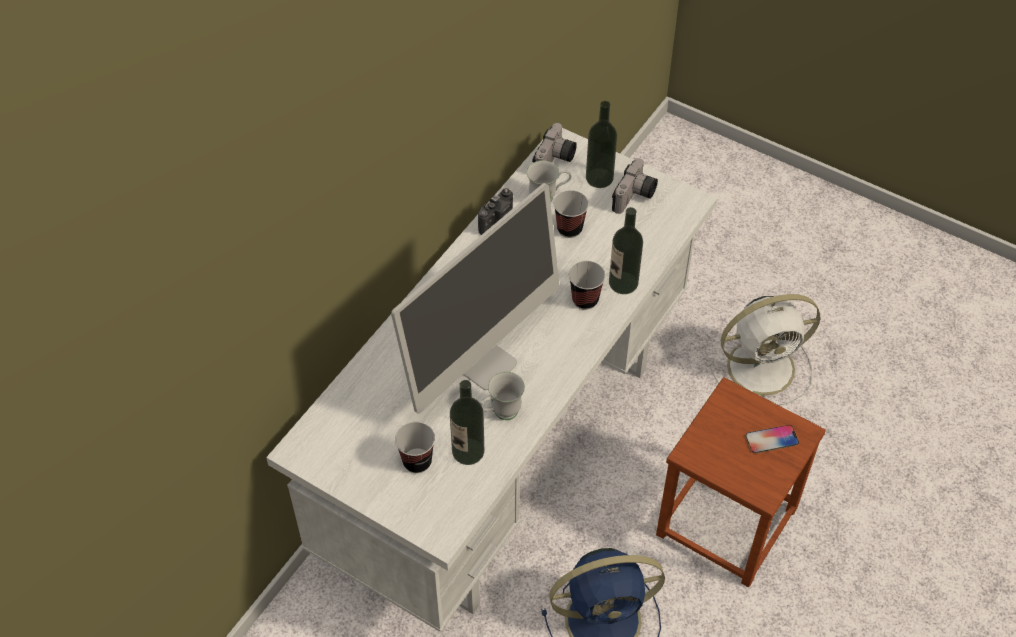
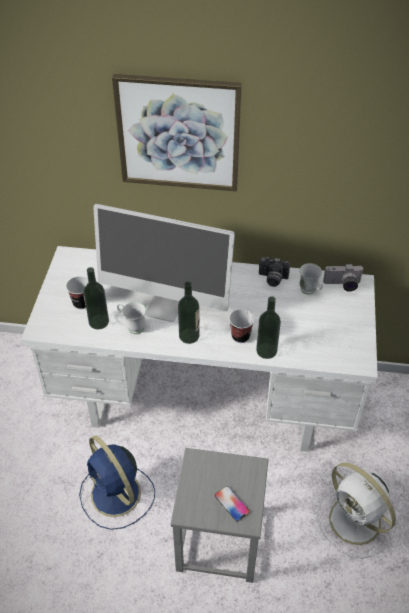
camera: 65 degrees right, 5 degrees down
(368, 143) = (178, 133): none -> picture
(569, 229) = (292, 310): cup -> none
(599, 178) = (345, 310): bottle -> bottle (189, 336)
(635, 197) = (342, 333): camera -> none
(727, 522) = (218, 541): brown stool -> grey stool

